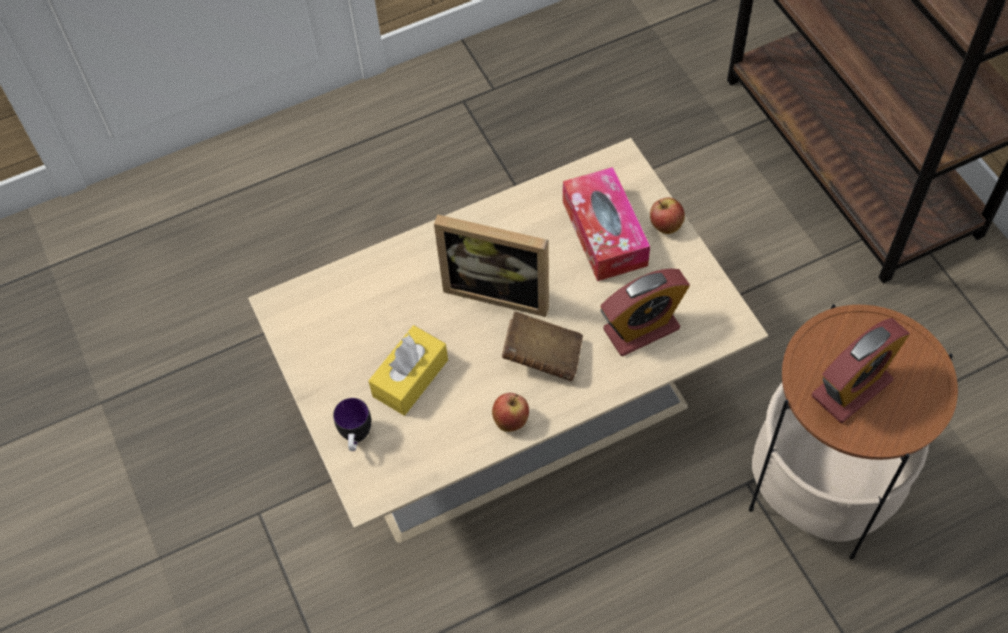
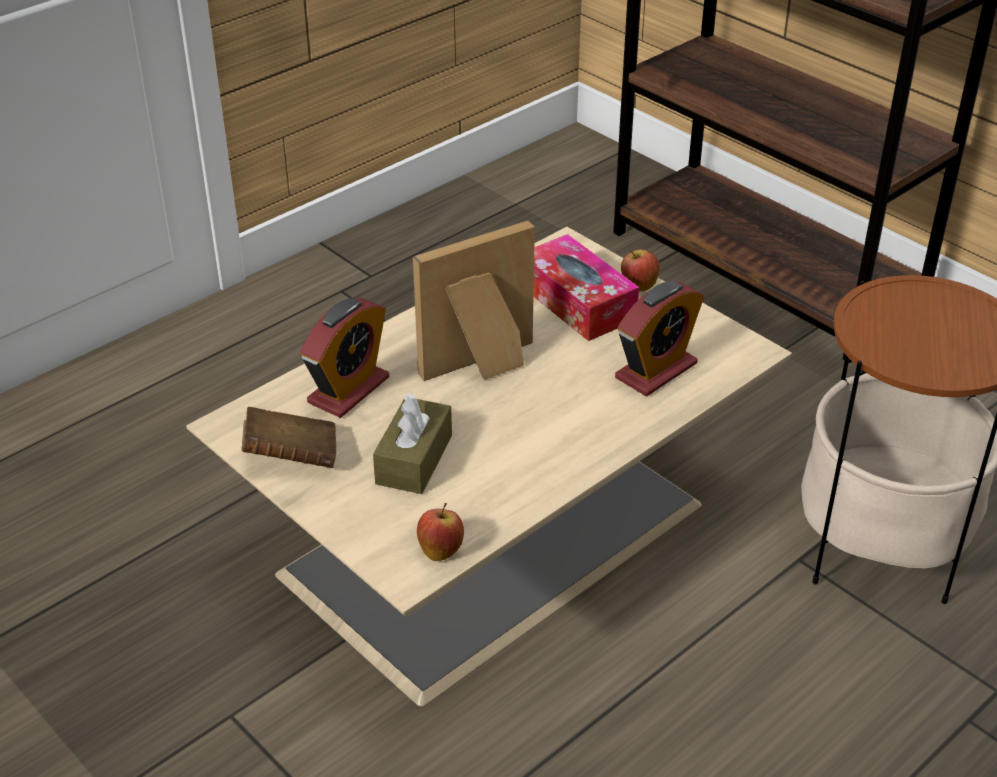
camera: 20 degrees left, 20 degrees down
(356, 438) = (371, 527): mug -> none
(410, 378) = (414, 459): yellow tissue box -> brown tissue box
(499, 289) = (483, 366): picture frame -> picture frame turned 150 degrees clockwise
(511, 420) = (549, 474): apple -> apple (440, 550)
(542, 356) = (559, 413): brown book -> brown book (291, 457)
(851, 388) = (919, 340): alarm clock -> alarm clock (348, 390)

